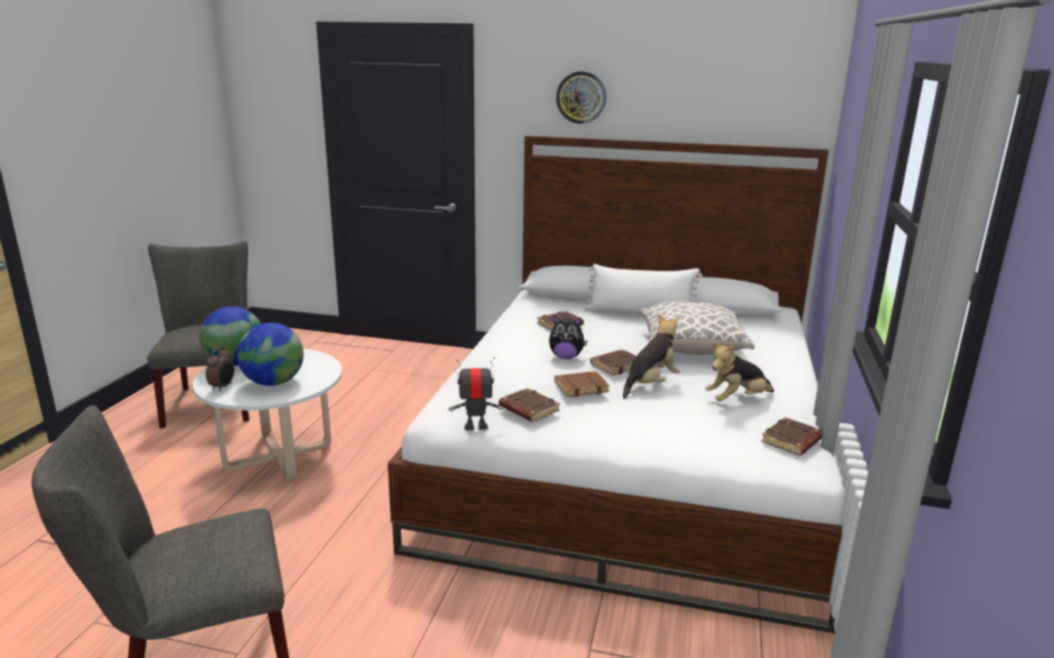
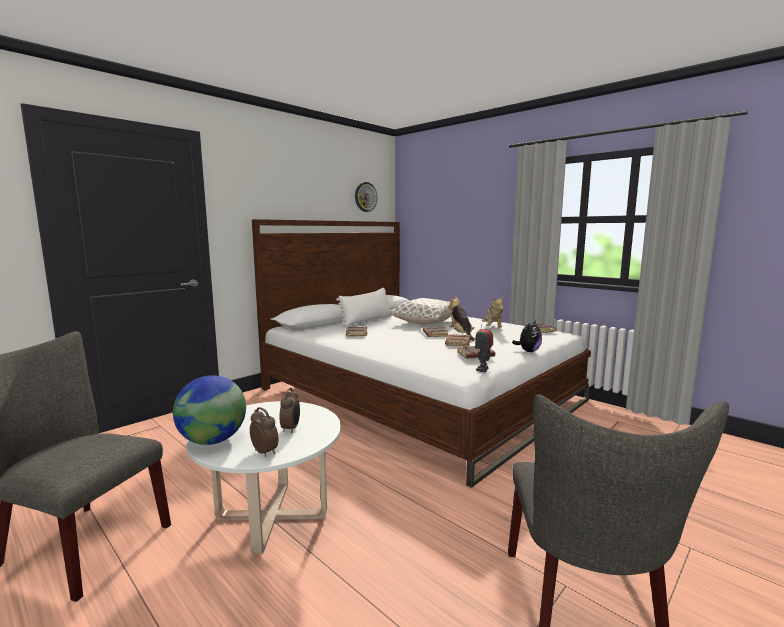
camera: 60 degrees left, 10 degrees down
(273, 382) = (291, 429): globe -> alarm clock
(566, 357) = (407, 340): plush toy -> plush toy (528, 351)
(581, 97) = (281, 193): wall clock -> wall clock (365, 197)

